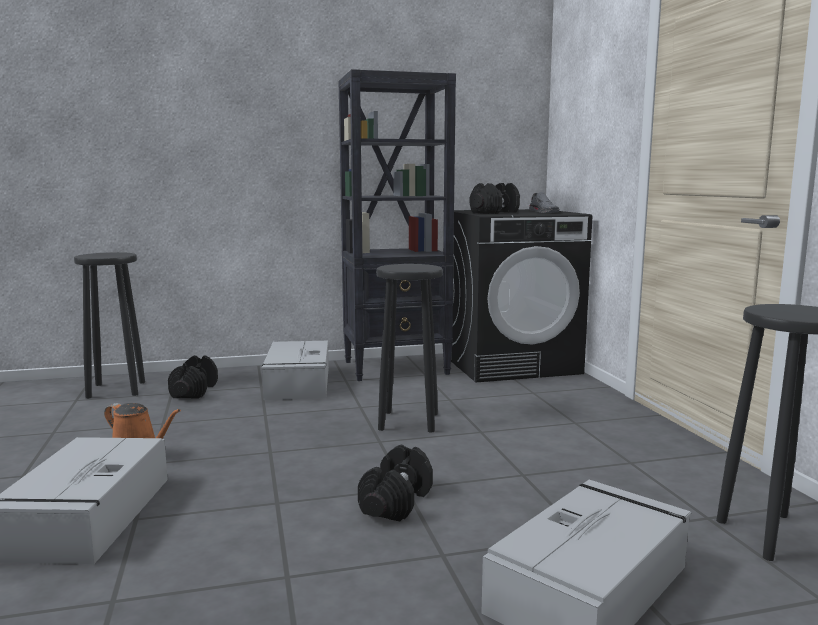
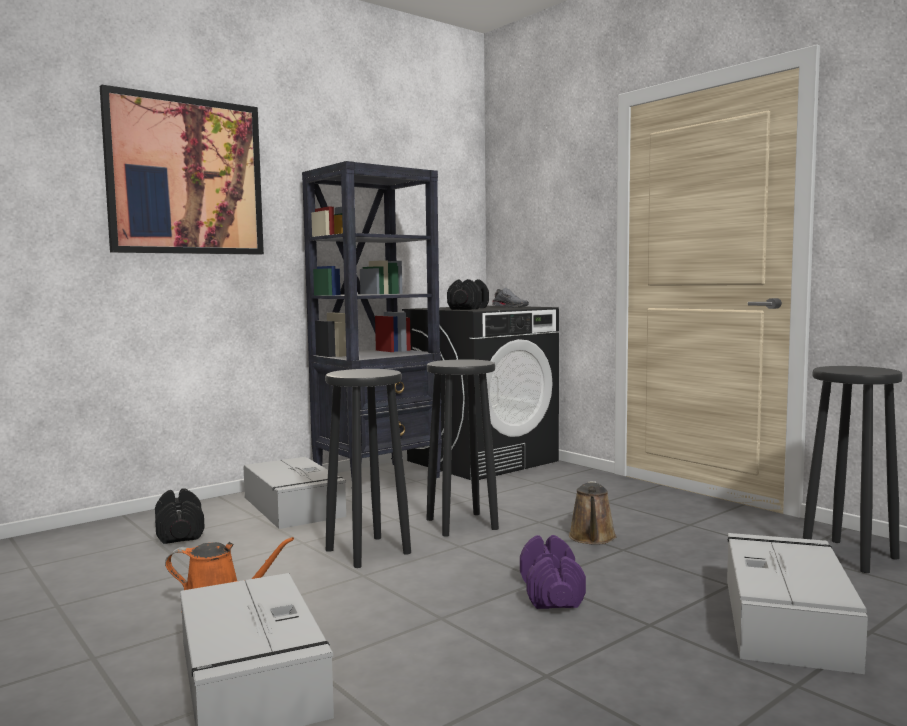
camera: 25 degrees left, 5 degrees down
(116, 389) = (71, 546): black stool -> black stool (367, 551)
(230, 90) = (186, 176): none -> picture
(396, 502) = (551, 593): black dumbbell -> purple dumbbell
(508, 457) = (592, 538): none -> brown watering can

